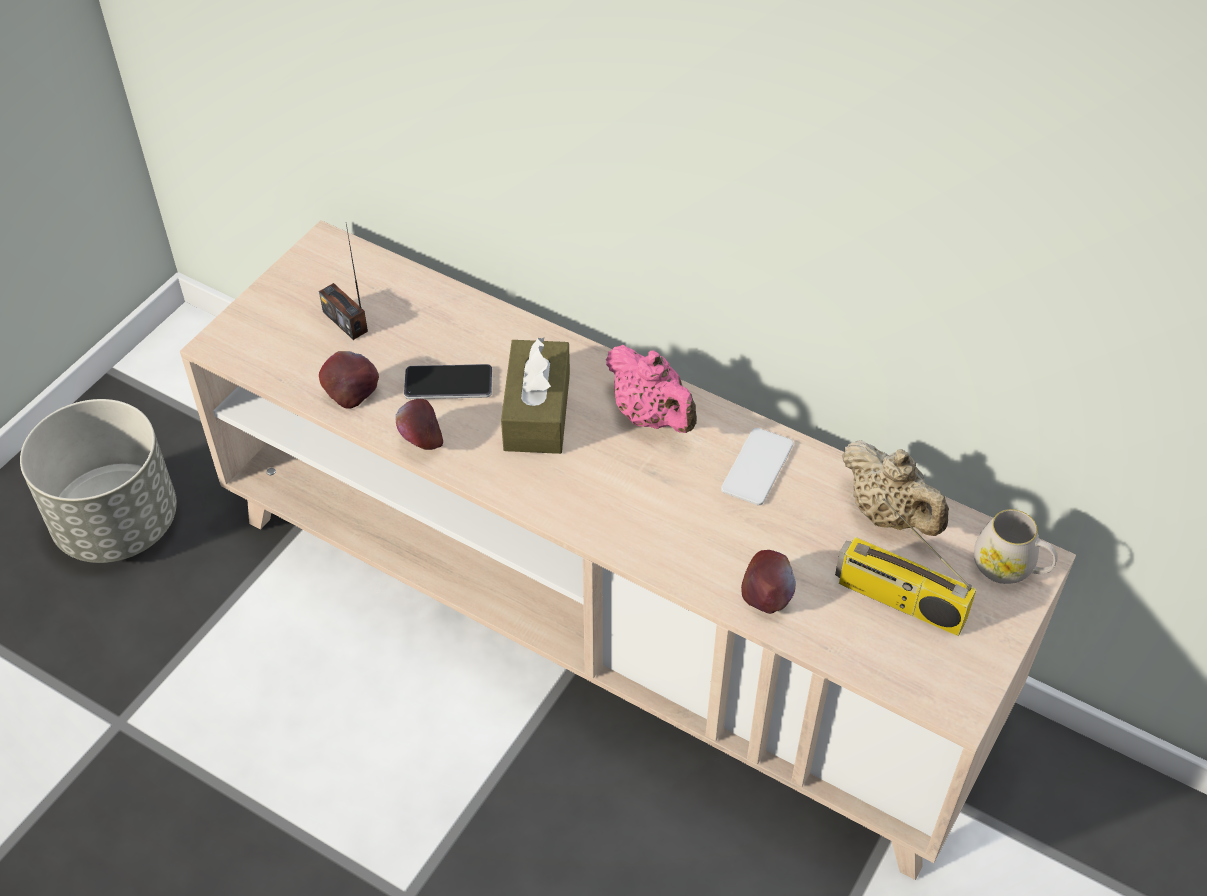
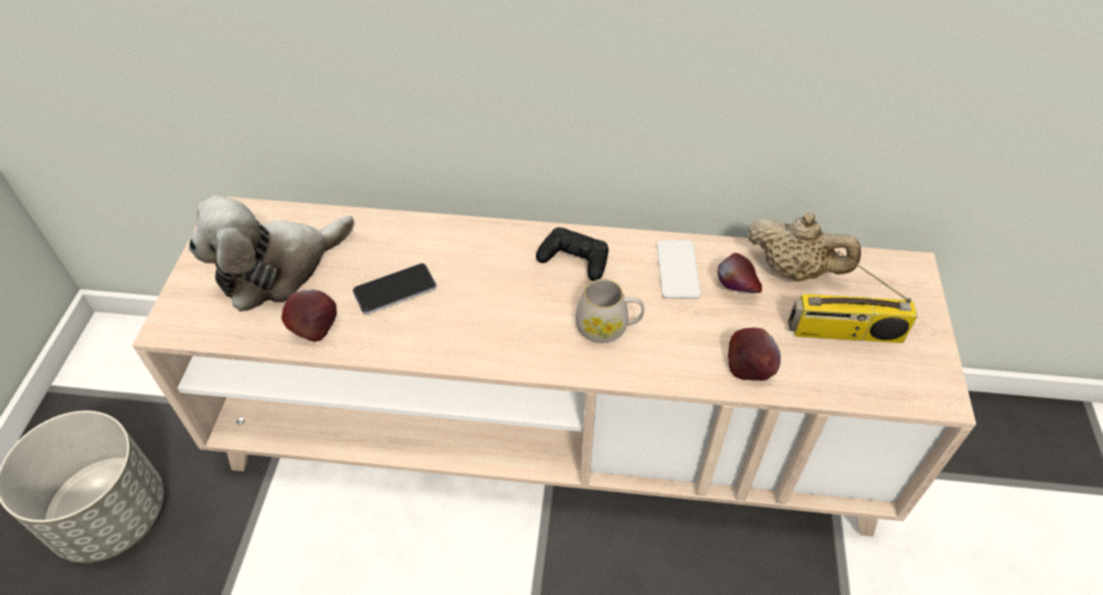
camera: 25 degrees left, 0 degrees up
(345, 321) = (277, 269): radio -> plush toy
(420, 442) = (398, 346): apple -> apple (736, 290)
(537, 411) = (482, 287): brown tissue box -> none
(651, 416) = (574, 259): pink teapot -> black game controller
(1010, 568) = (900, 279): white mug -> white mug (608, 328)

